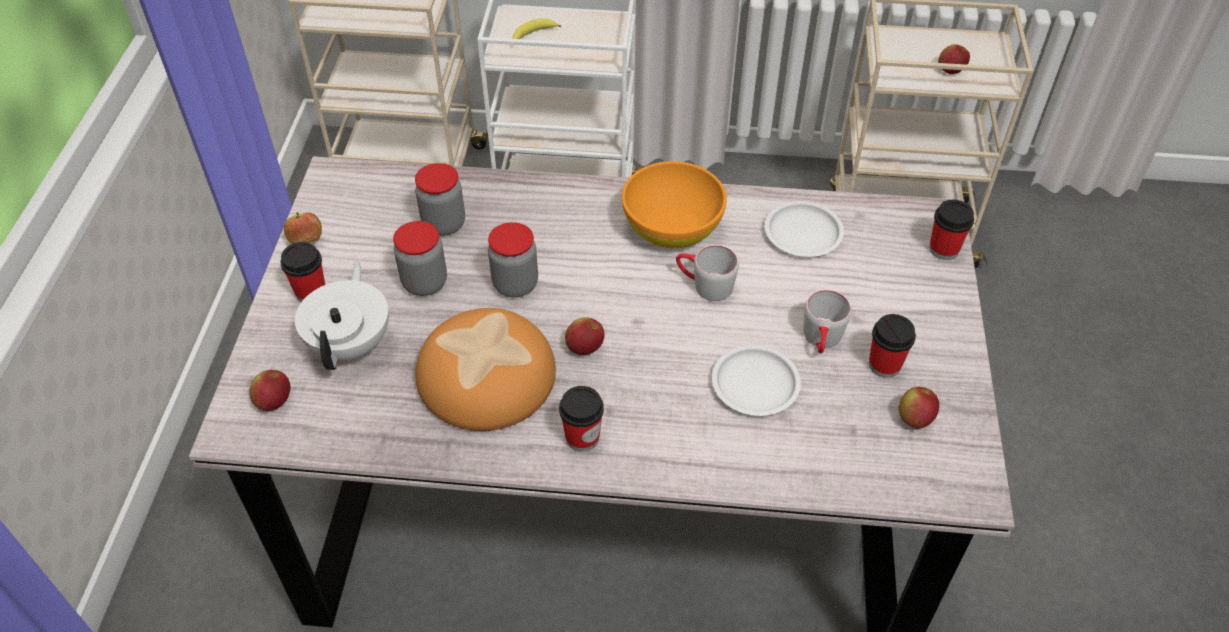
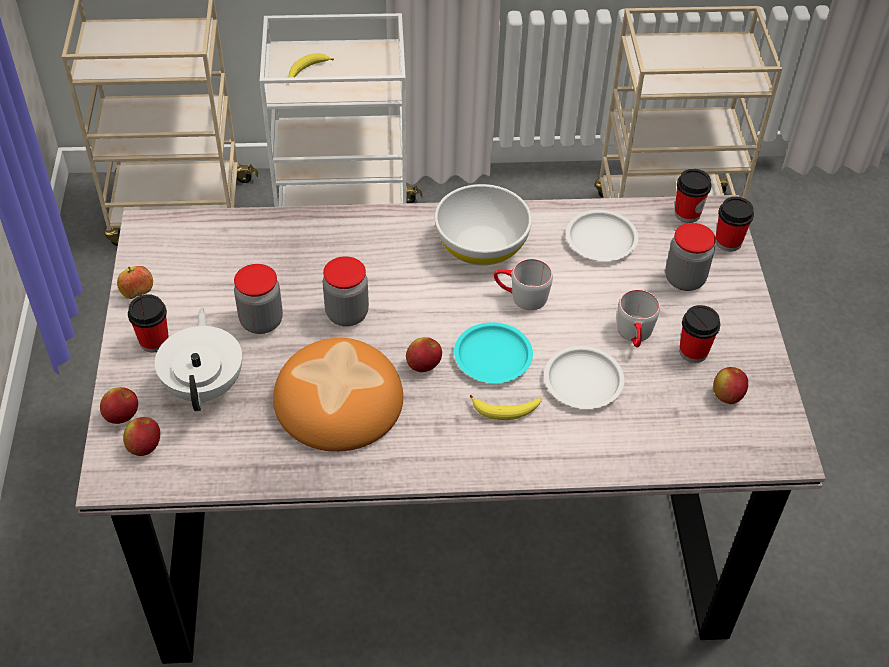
camera: 10 degrees left, 0 degrees up
(444, 224) = (267, 264): jar -> jar (684, 279)
(582, 437) = (438, 446): cup -> cup (687, 213)
(662, 346) = (493, 357): none -> turquoise plate
(664, 406) = (506, 410): none -> banana
(672, 227) = (481, 245): orange bowl -> white bowl
(950, 70) = (706, 73): apple -> apple (122, 416)

